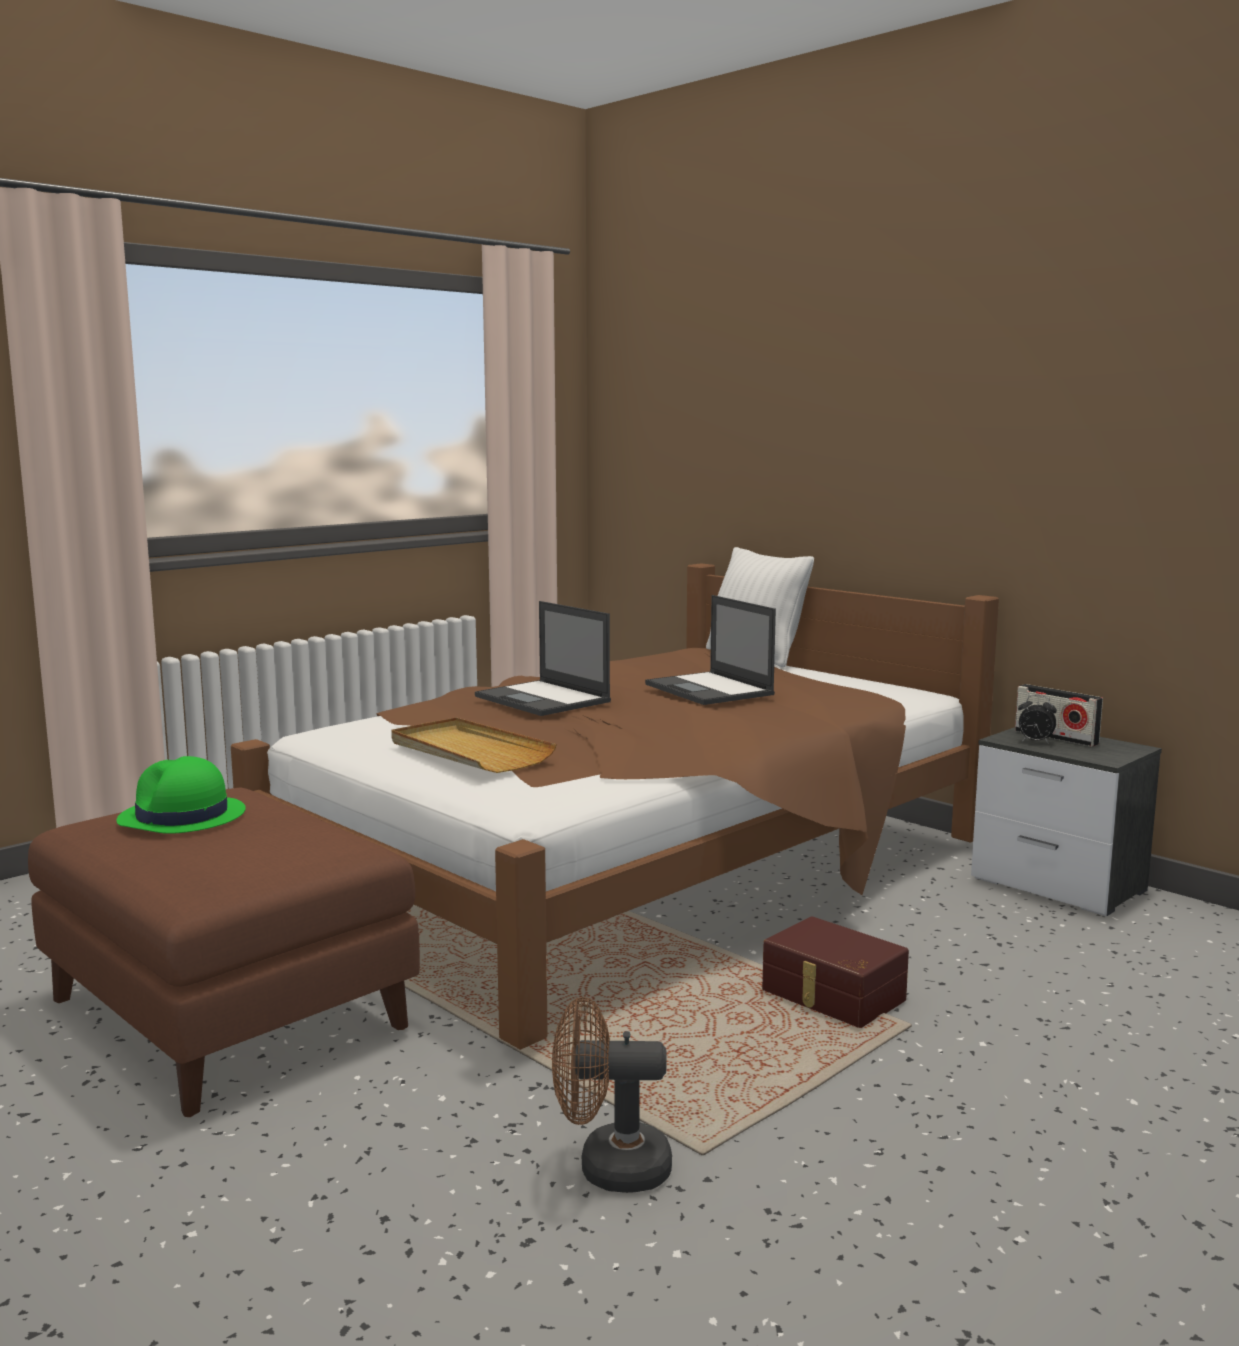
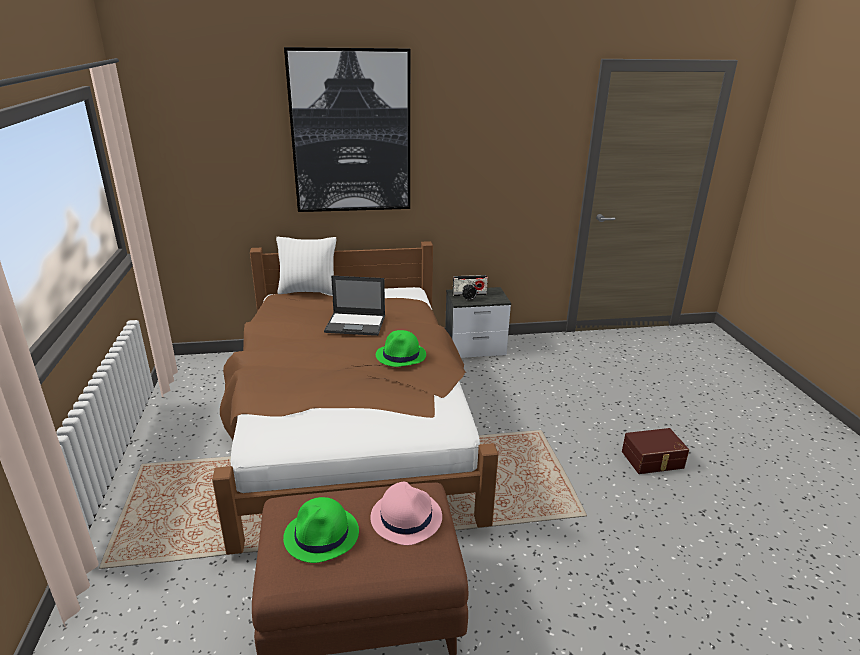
camera: 55 degrees left, 15 degrees up
(272, 847) = (406, 517): none -> pink hat
(469, 751) = (364, 413): beige tray -> none
(543, 699) = (312, 364): laptop -> none
(609, 1167) = (579, 541): brown fan -> none
(671, 727) = (401, 355): none -> green hat
(831, 996) = (507, 434): brown storage box -> brown storage box (653, 460)
(872, 357) = (351, 133): none -> picture

